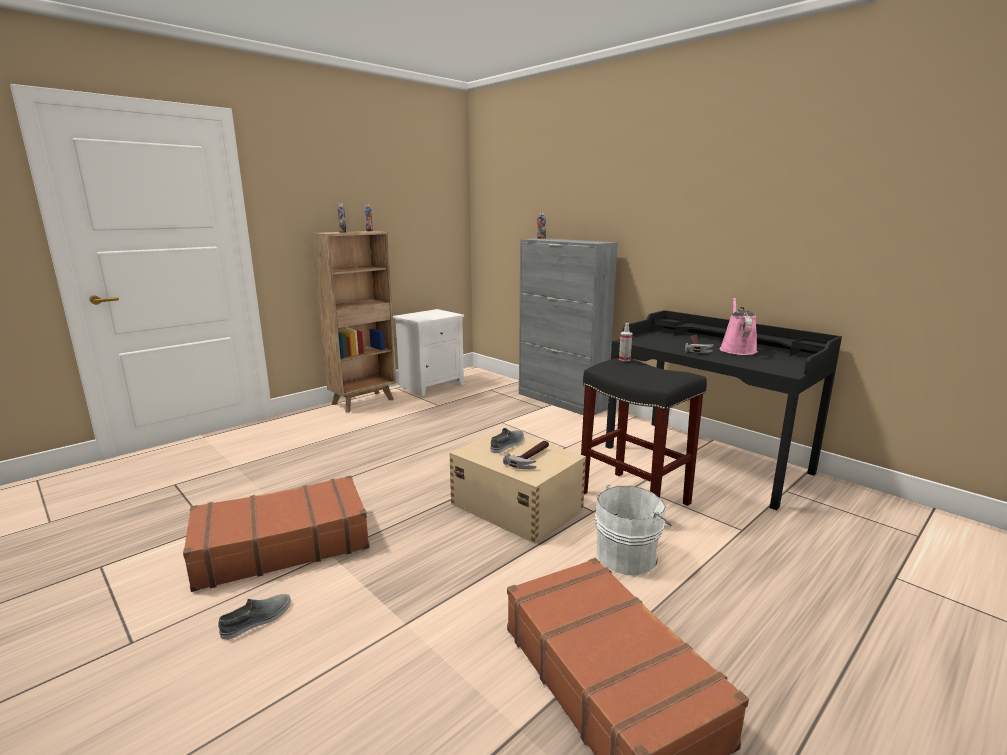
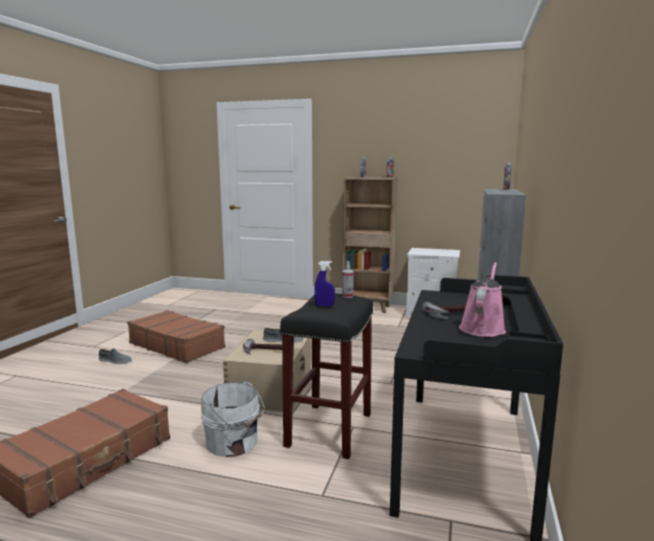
camera: 60 degrees right, 5 degrees down
(643, 372) = (324, 306): none -> blue spray bottle
(737, 349) = (482, 328): pink watering can -> pink watering can turned 45 degrees counterclockwise

